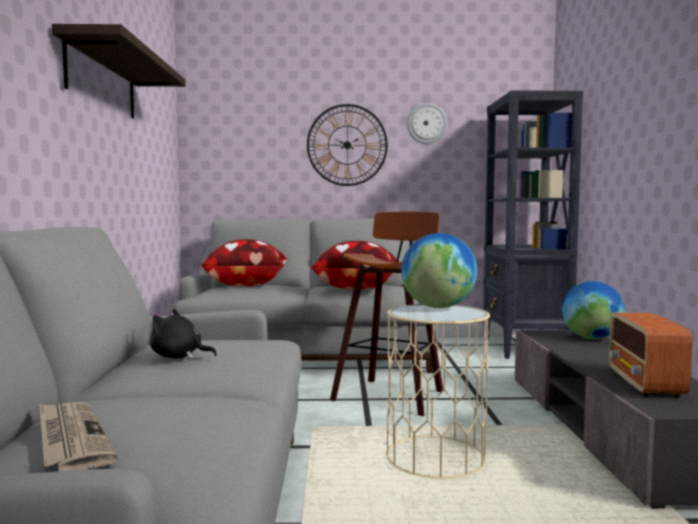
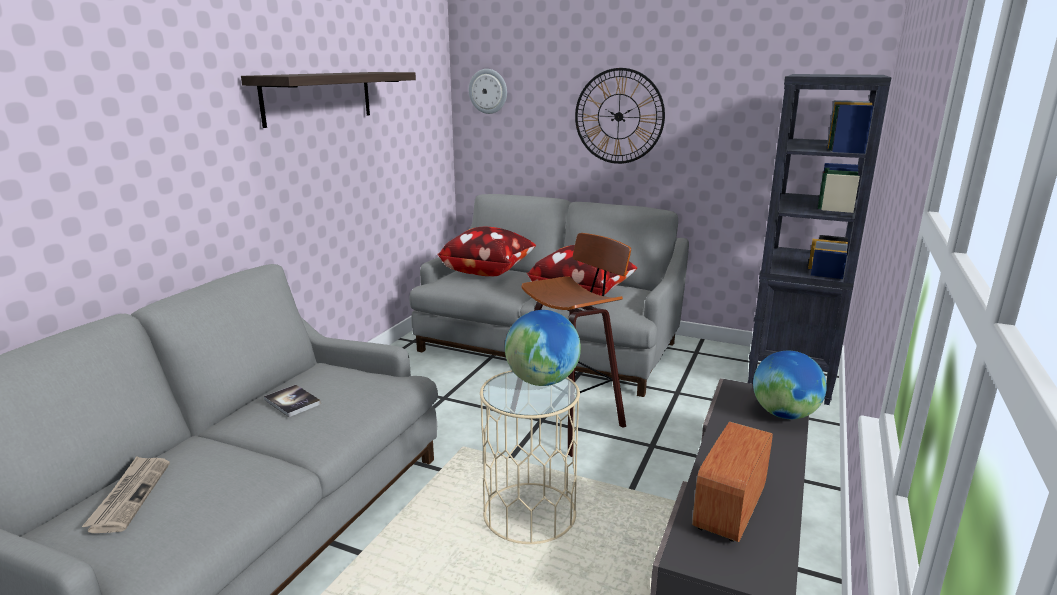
camera: 25 degrees right, 15 degrees up
(179, 357) = (292, 402): black plush toy -> book
(427, 123) = (714, 93): wall clock -> wall clock (488, 91)

